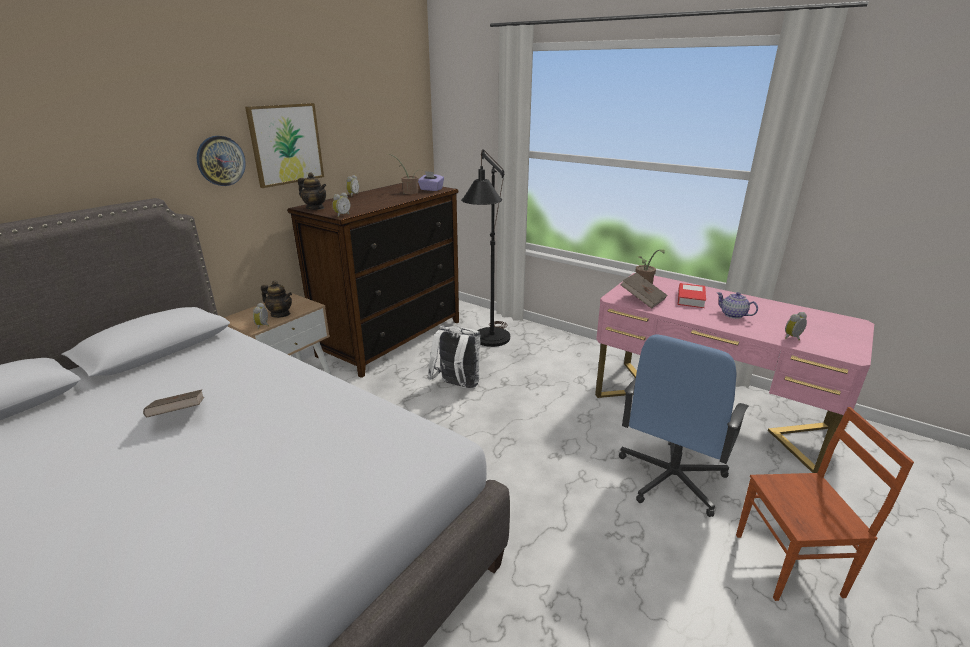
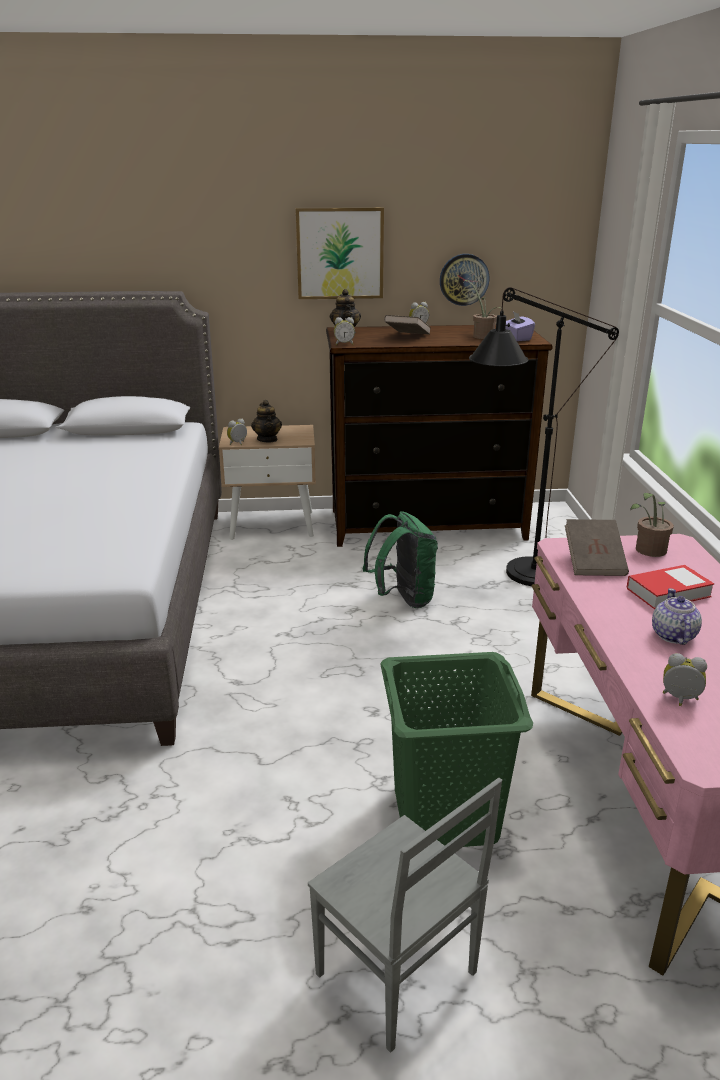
camera: 50 degrees right, 0 degrees up
(179, 415) = (57, 474): brown book -> brown book (407, 337)
(220, 161) = (258, 263): wall clock -> wall clock (464, 279)
(457, 386) = (403, 599): white backpack -> green backpack
(670, 478) = (444, 814): blue office chair -> green laundry basket
(790, 565) = (396, 976): brown chair -> grey chair

